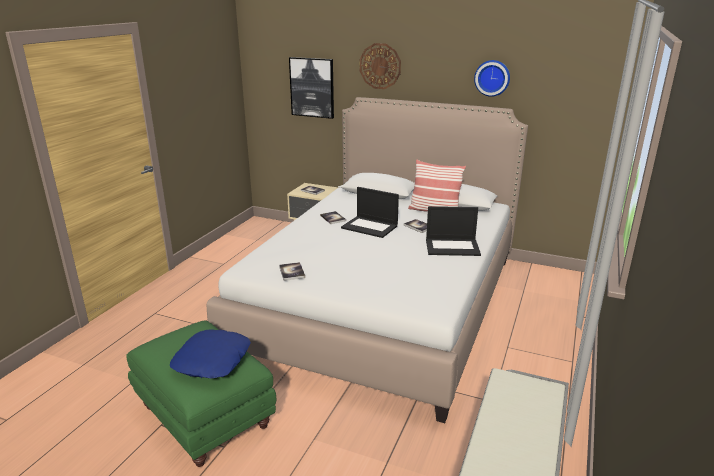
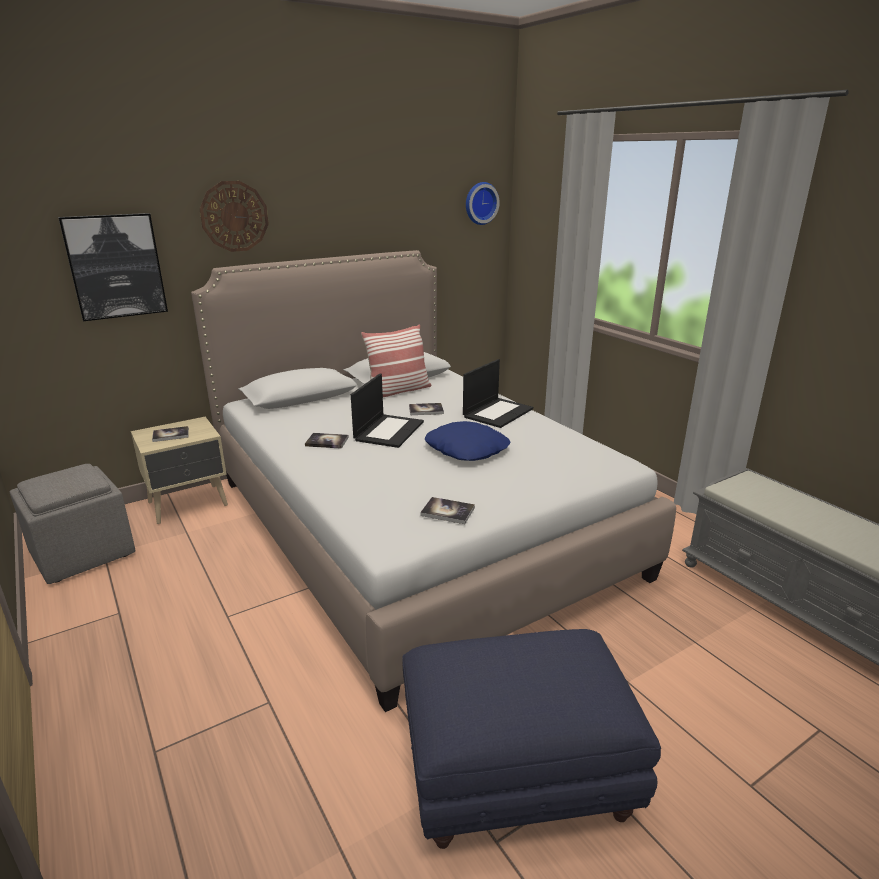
camera: 55 degrees left, 0 degrees up
(204, 416) = (513, 776): green ottoman -> blue ottoman
(213, 360) = (561, 665): blue pillow -> blue pillow (467, 449)
(253, 235) = (83, 553): none -> grey ottoman
(370, 227) = (389, 430): laptop -> laptop turned 45 degrees counterclockwise
(492, 78) = (384, 216): wall clock -> wall clock (480, 203)

